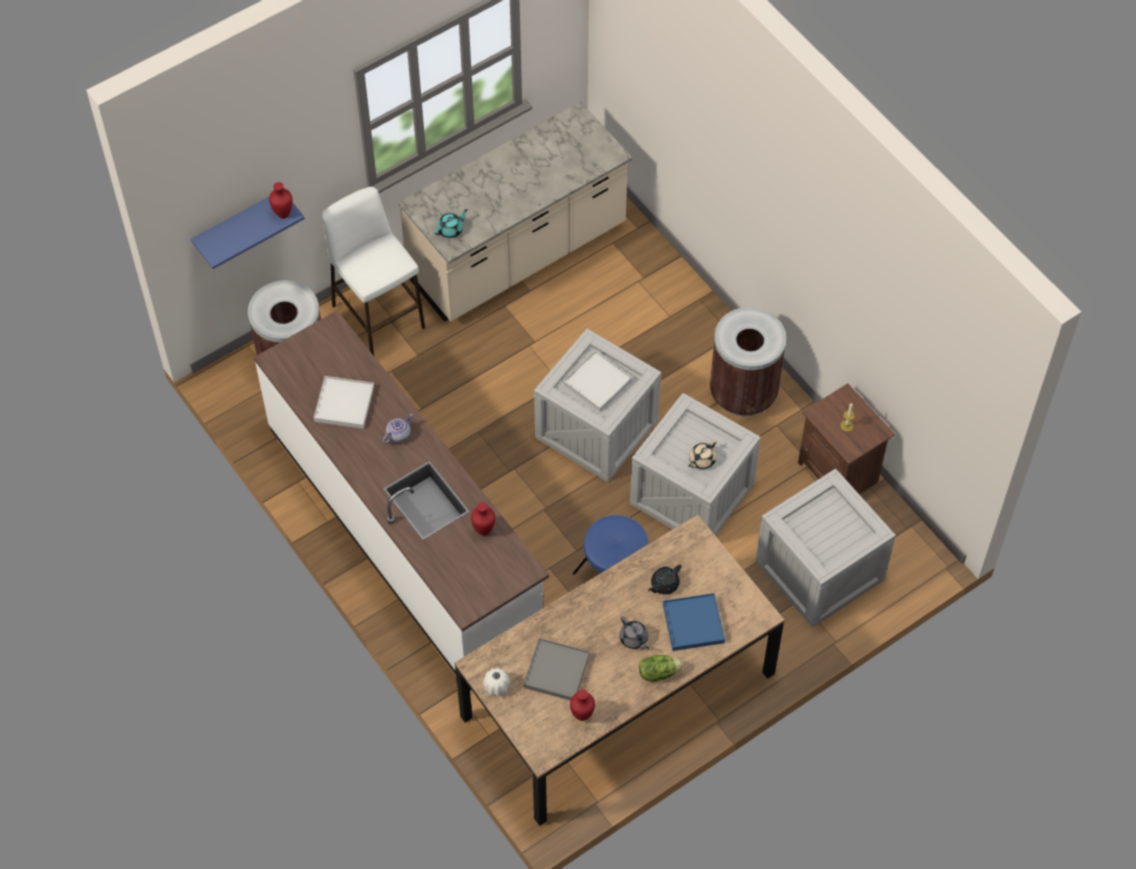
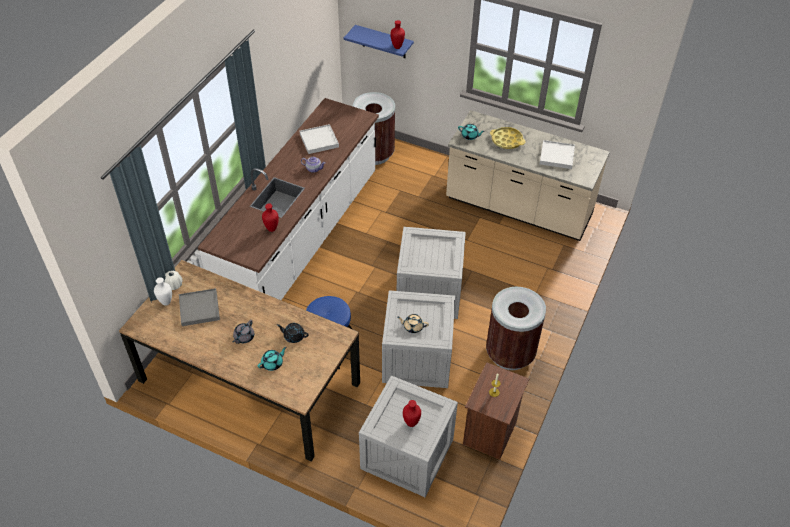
camera: 60 degrees right, 10 degrees down
(378, 316) = (430, 171): white stool -> none
(487, 195) = (507, 140): none -> yellow tray
(523, 706) = (166, 303): none -> white vase
(583, 716) = (173, 334): red vase -> red vase (411, 424)
(597, 383) = (431, 253): white tray -> white tray (556, 156)
(658, 672) = (225, 360): lettuce -> none
(693, 623) = (273, 363): blue tray -> turquoise teapot

